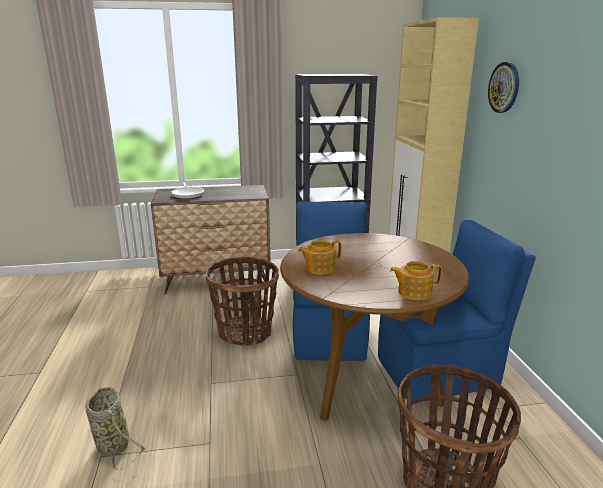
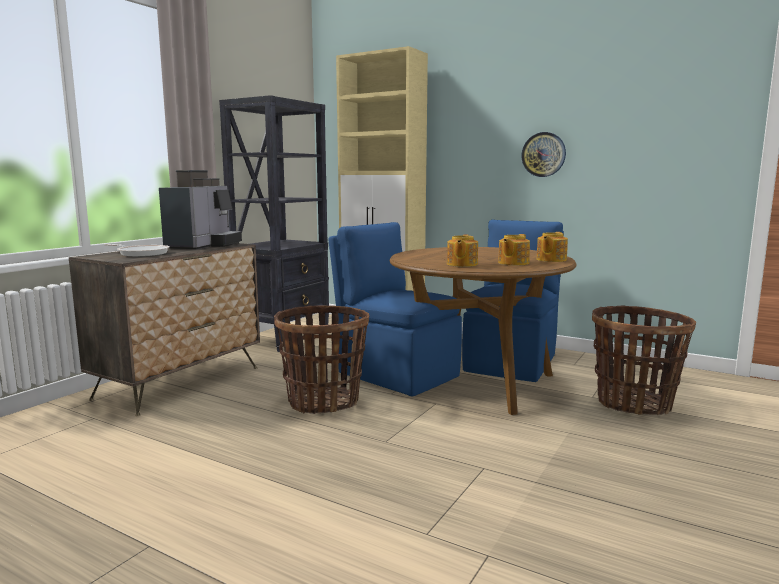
camera: 50 degrees left, 10 degrees down
(112, 443) = (413, 521): basket -> none
(240, 192) = (204, 245): none -> coffee machine
(361, 283) = (512, 263): none -> teapot
(504, 87) = (472, 110): wall clock -> wall clock (543, 154)

